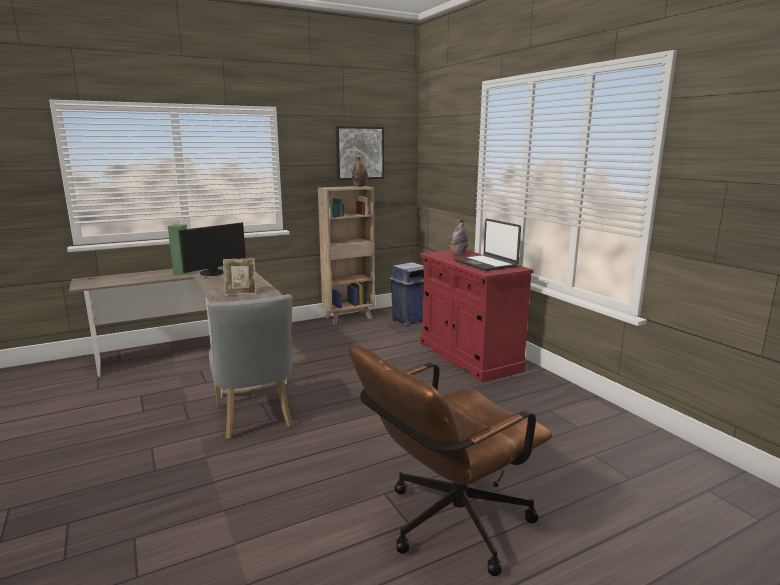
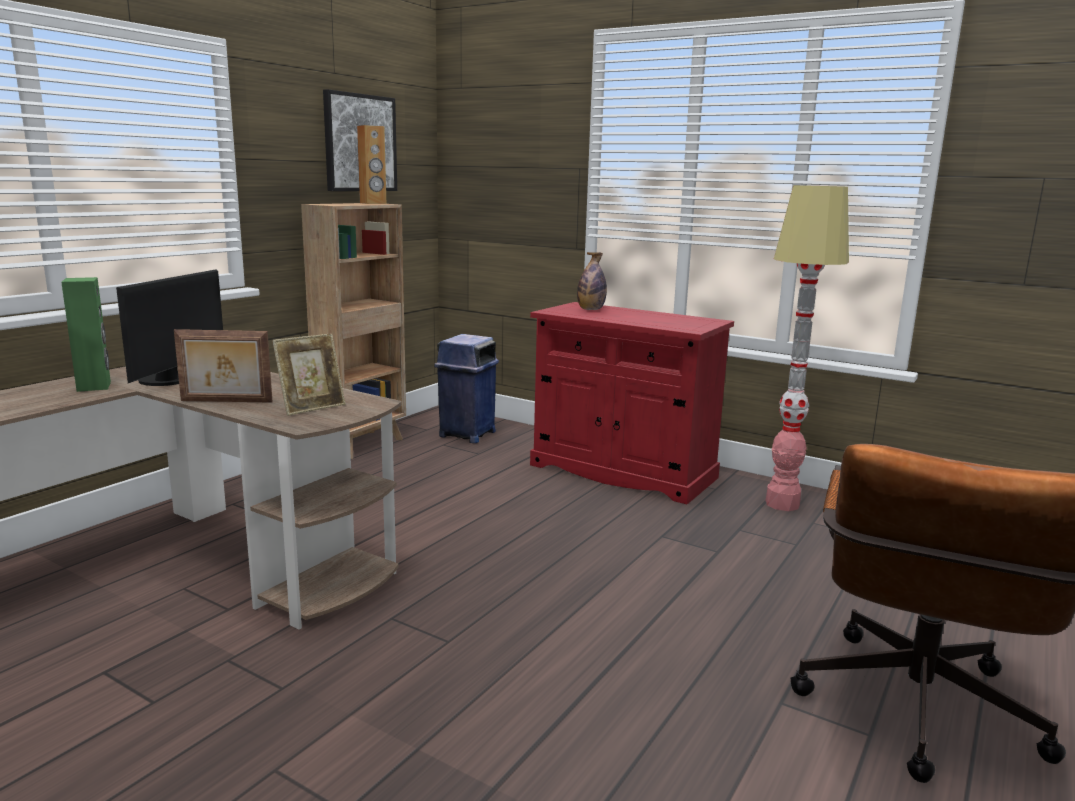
camera: 30 degrees left, 0 degrees up
(215, 286) = (226, 401): none -> picture frame
(255, 419) = (421, 649): grey chair -> none
(360, 186) = (373, 203): bottle -> brown speaker
(486, 264) = (660, 319): laptop -> none
(545, 395) = (782, 504): none -> floor lamp

